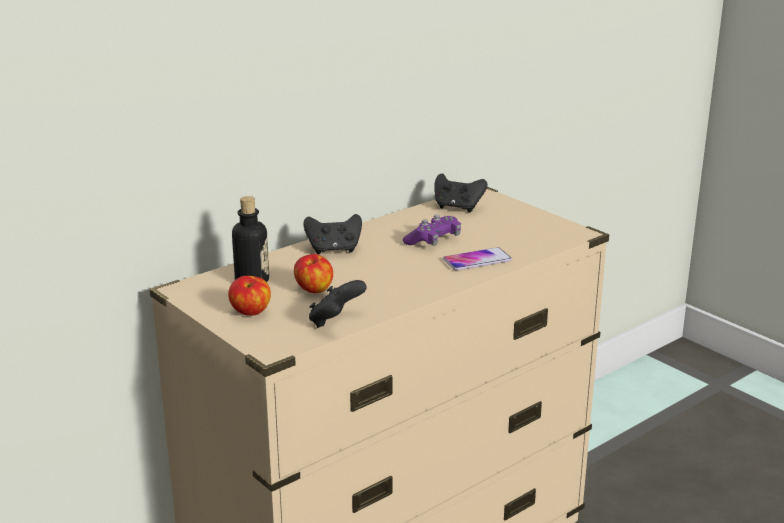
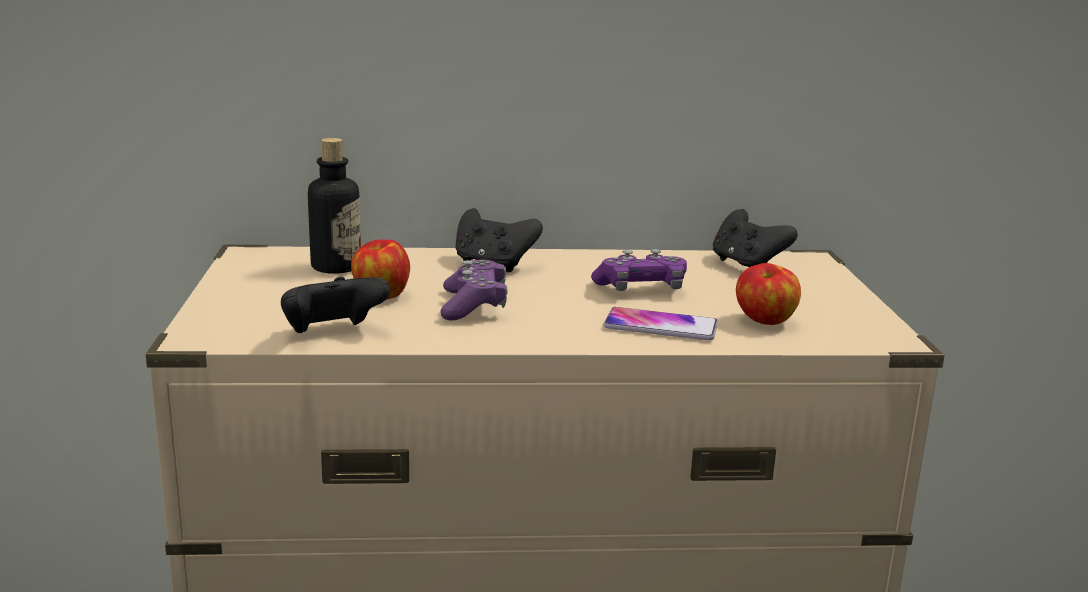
camera: 35 degrees right, 5 degrees down
(250, 313) = (263, 295): apple -> apple (764, 321)
(372, 279) = (474, 305): none -> purple game controller

